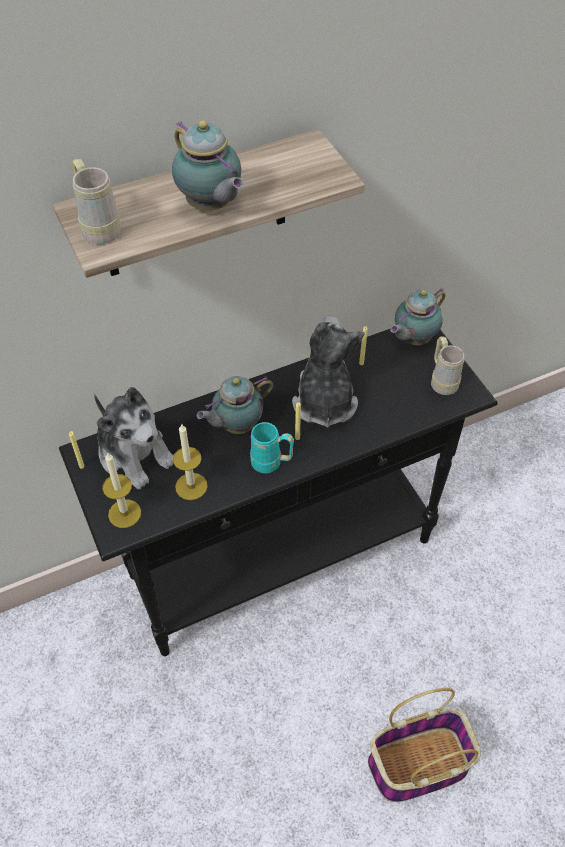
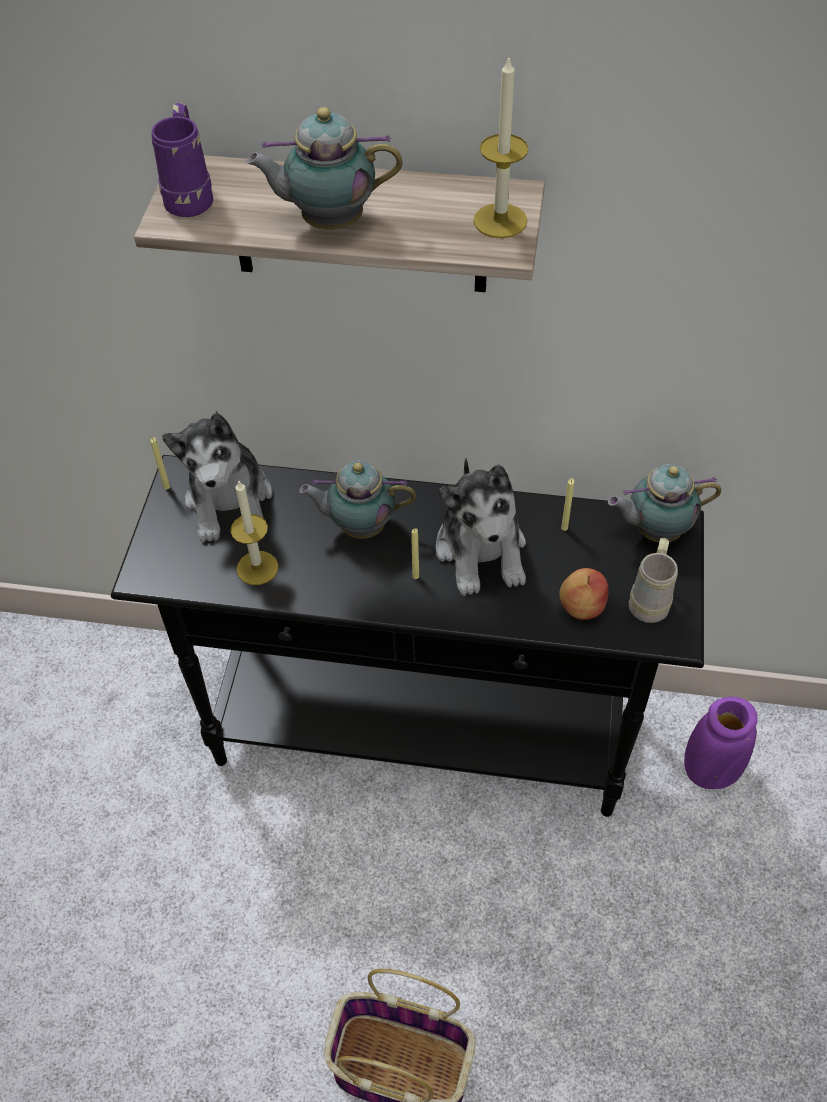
camera: 35 degrees right, 0 degrees up
(98, 227) = (191, 196): beige mug -> purple mug
(124, 513) = (168, 559): candle -> candle (500, 221)
(211, 206) = (328, 222): teapot -> teapot turned 90 degrees clockwise
(272, 463) = (363, 589): turquoise mug -> none
(324, 401) = (482, 550): plush toy -> plush toy turned 135 degrees clockwise
(408, 404) = (581, 606): none -> apple
(462, 483) = (710, 771): none -> purple vase

